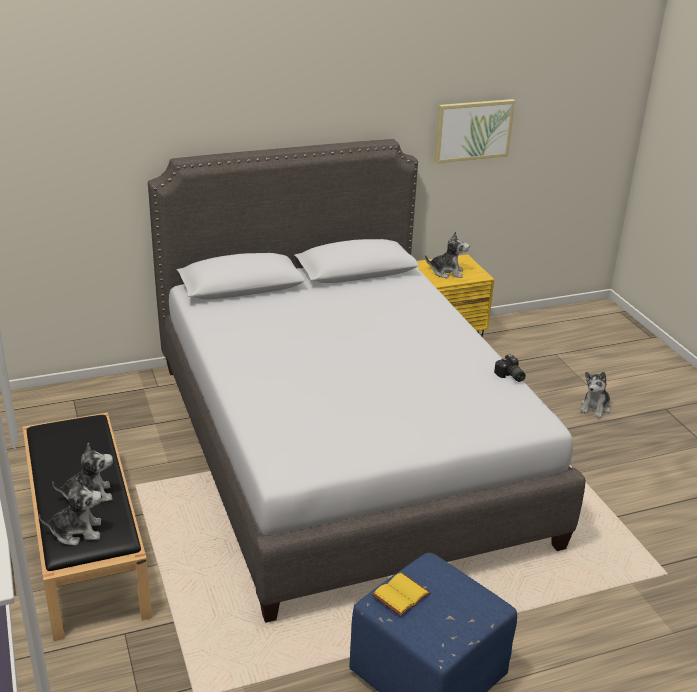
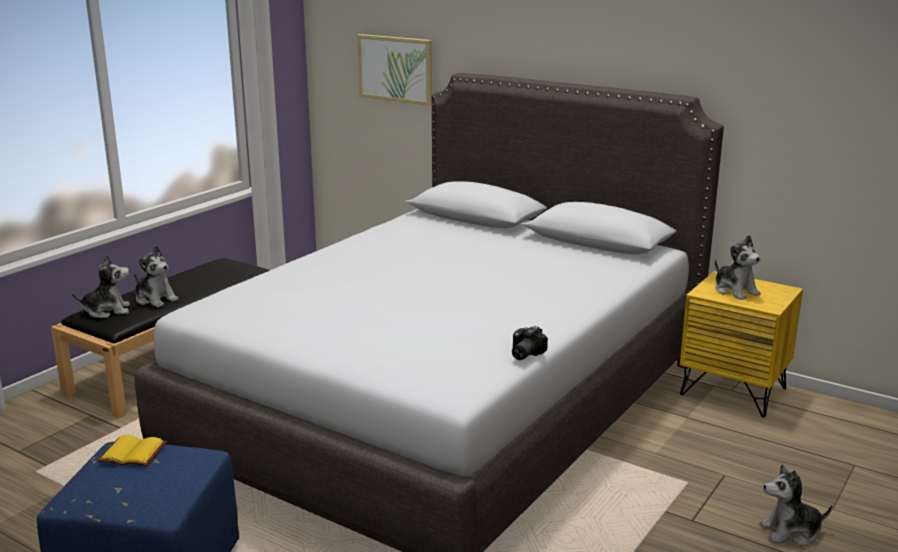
camera: 55 degrees right, 10 degrees down
(77, 531) = (107, 311): plush toy -> plush toy turned 60 degrees counterclockwise
(473, 130) = (821, 109): picture -> picture (396, 69)

